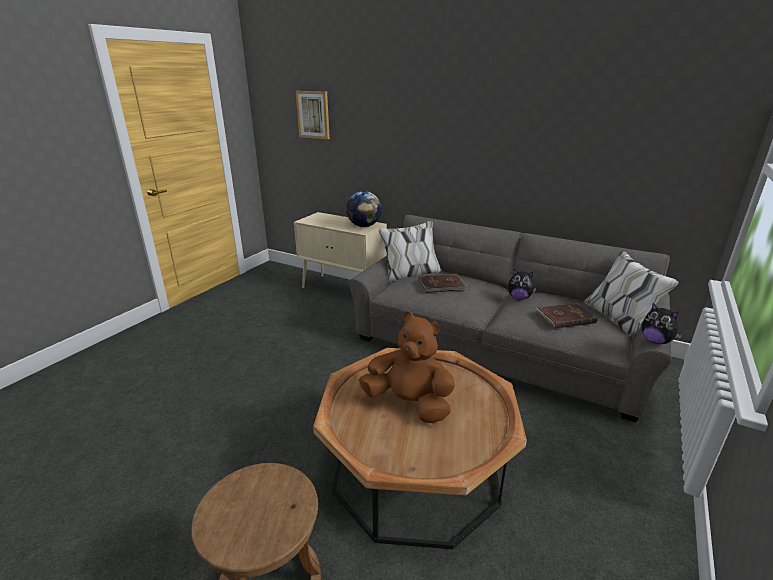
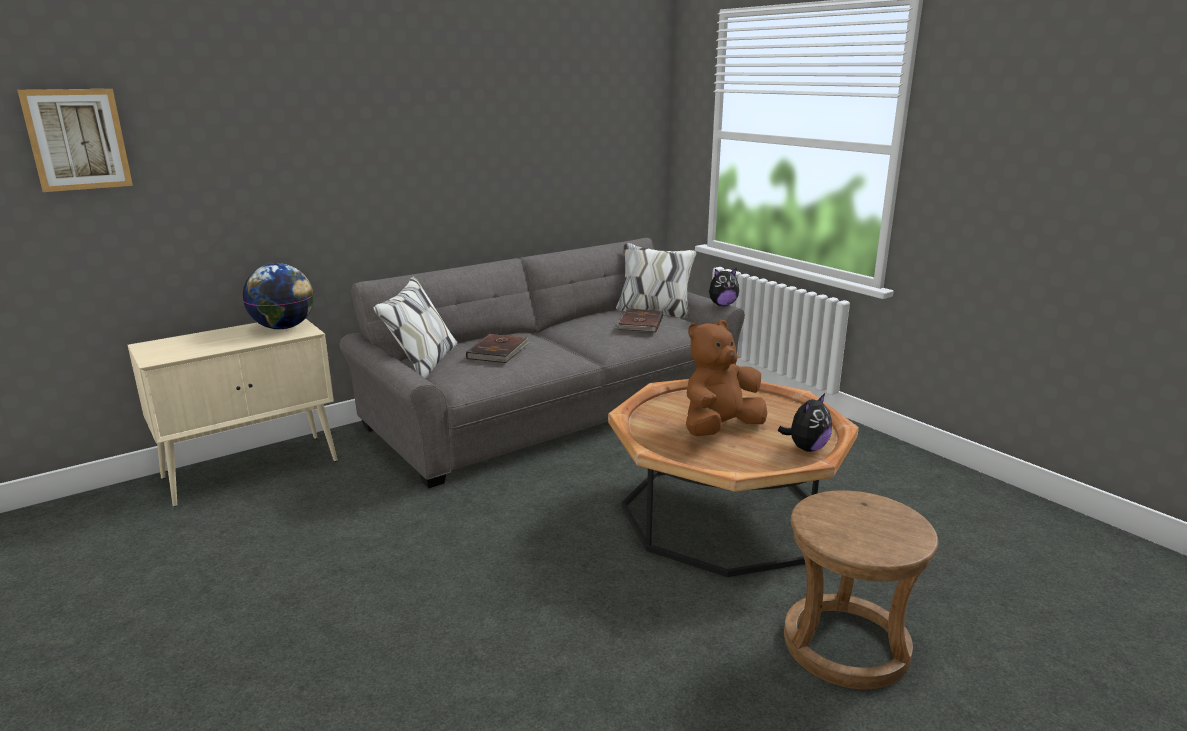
camera: 65 degrees left, 5 degrees down
(519, 298) = (570, 331): plush toy -> plush toy (806, 448)

